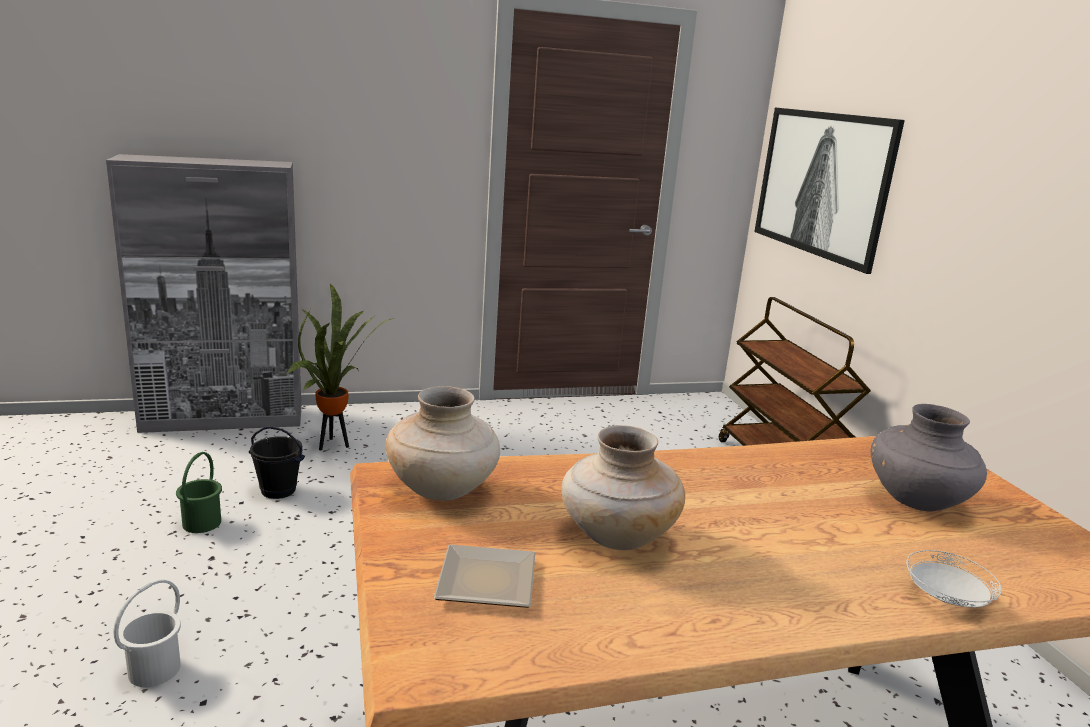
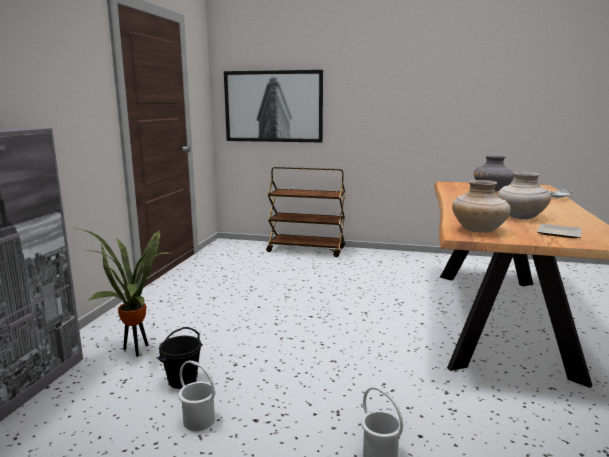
camera: 60 degrees left, 5 degrees down
(201, 523) = (199, 421): green bucket -> white bucket

